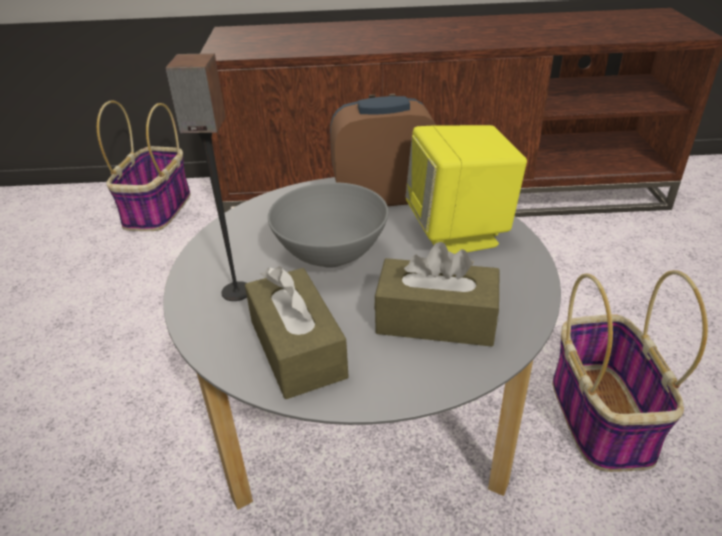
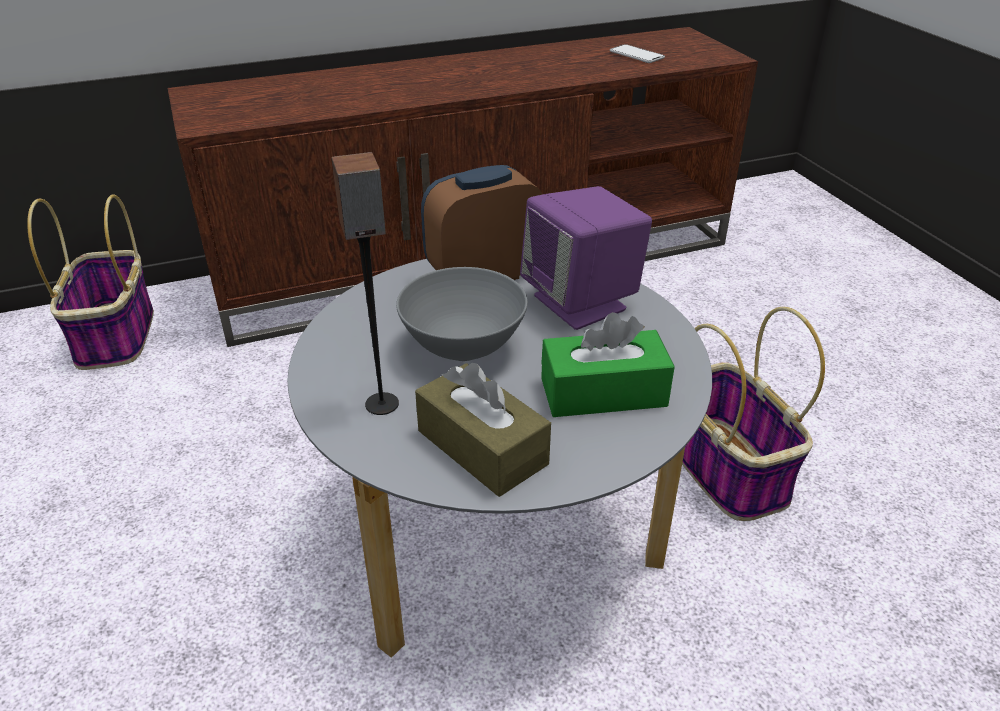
camera: 20 degrees left, 0 degrees up
(436, 320) = (603, 392): brown tissue box -> green tissue box
(459, 233) = (581, 303): yellow speaker -> purple speaker
(607, 27) = (636, 55): none -> phone

